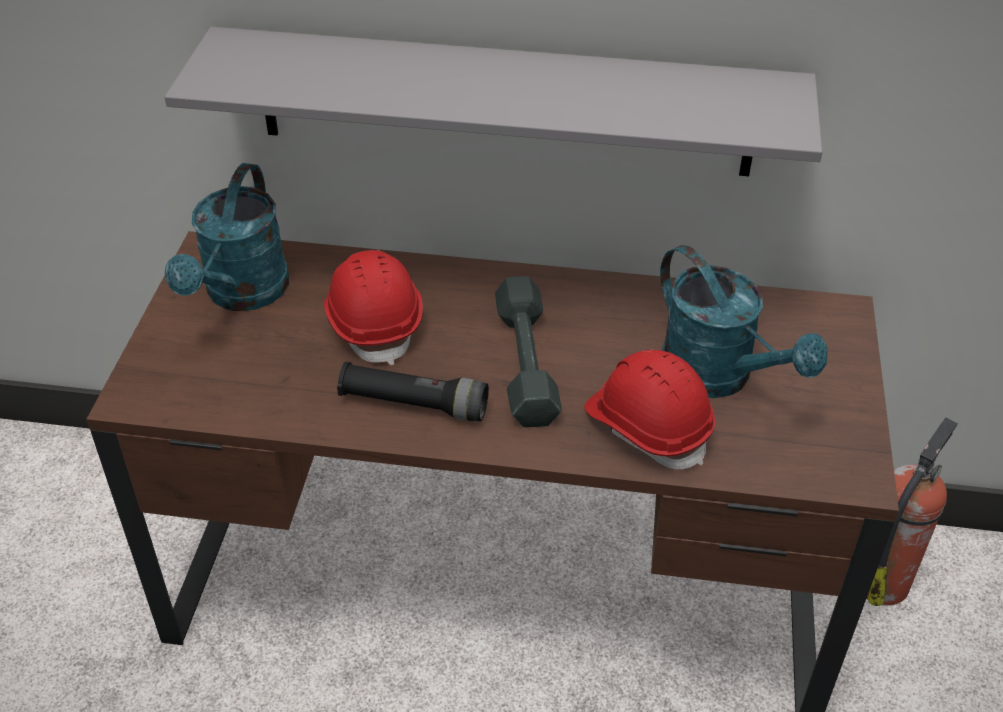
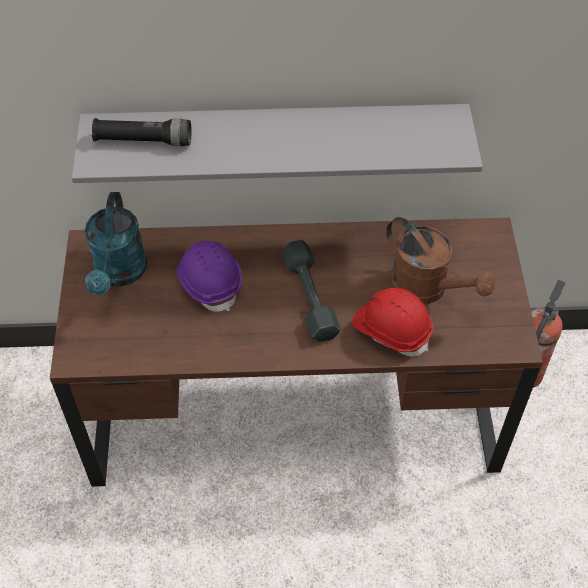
camera: 10 degrees left, 10 degrees up
(374, 323) = (210, 282): red hard hat -> purple hard hat
(414, 404) = (249, 336): black flashlight -> black flashlight (143, 141)
(719, 377) = (427, 289): turquoise watering can -> brown watering can

